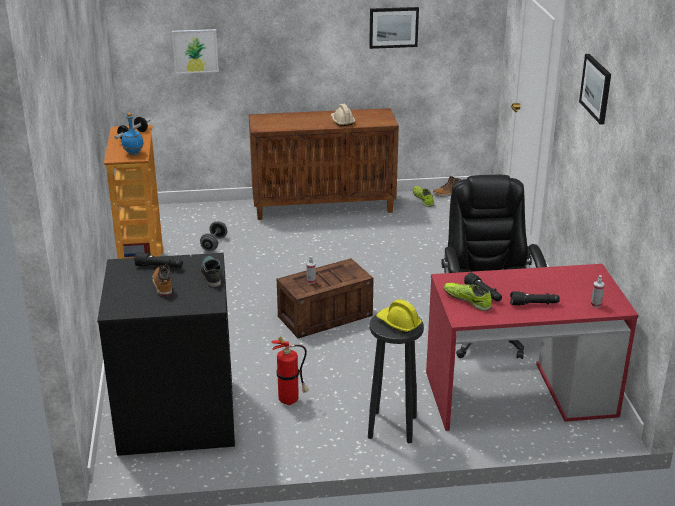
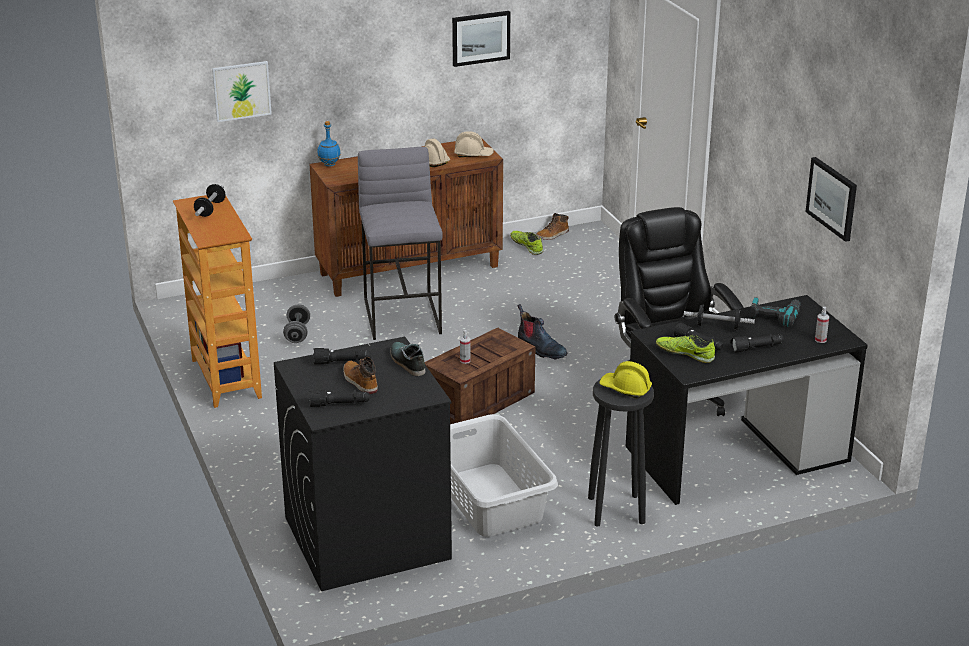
camera: 15 degrees left, 0 degrees up
(134, 153) = (228, 231): blue bottle -> blue bottle (329, 164)
(134, 302) = (339, 404): none -> black flashlight
(291, 400) = (489, 500): fire extinguisher -> grey laundry basket
(300, 241) = (403, 316): none -> grey stool
(377, 120) = (473, 154): none -> beige hard hat
(394, 281) = (540, 349): none -> boot
(508, 280) = (718, 326): none -> dumbbell
(519, 394) = (737, 454): red desk -> black desk
(564, 278) = (775, 316): none -> power drill
(596, 88) = (776, 99): picture -> picture (832, 198)

